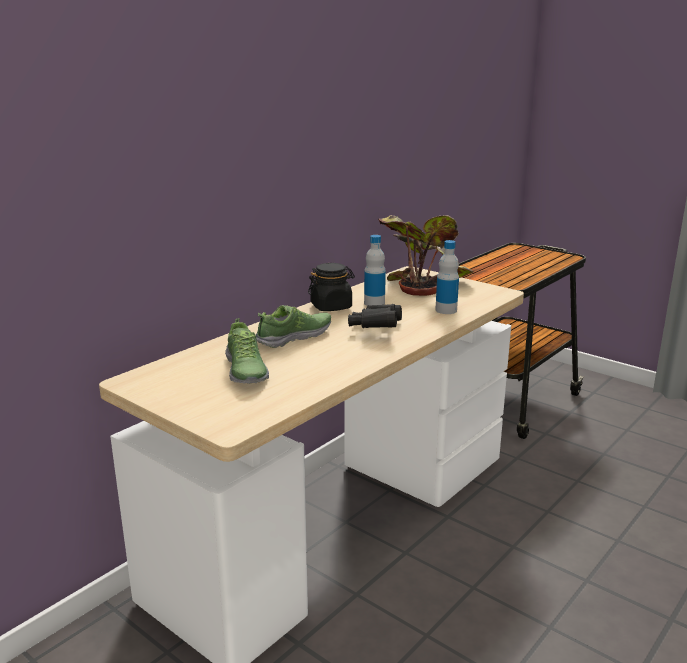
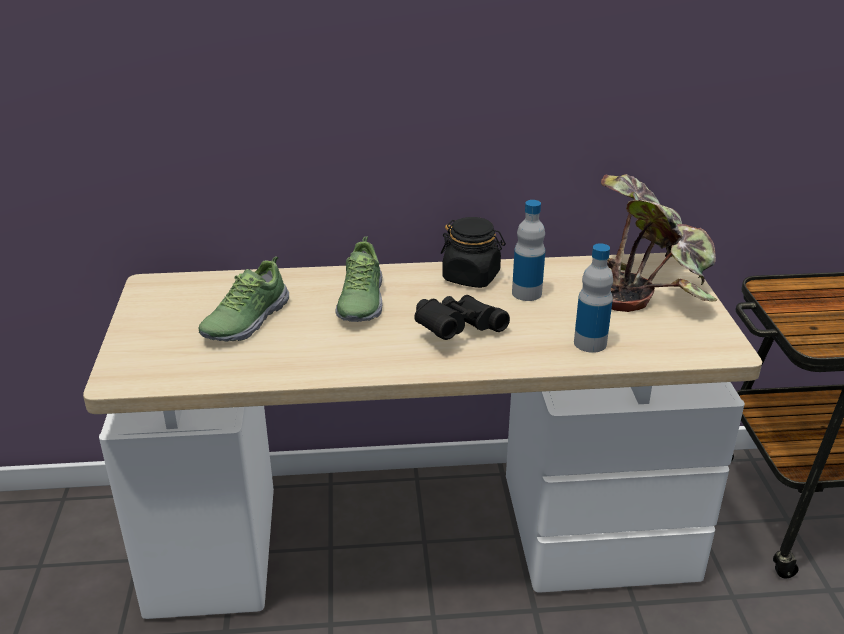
camera: 45 degrees right, 10 degrees up
(295, 337) = (360, 301): shoe -> shoe turned 90 degrees clockwise

